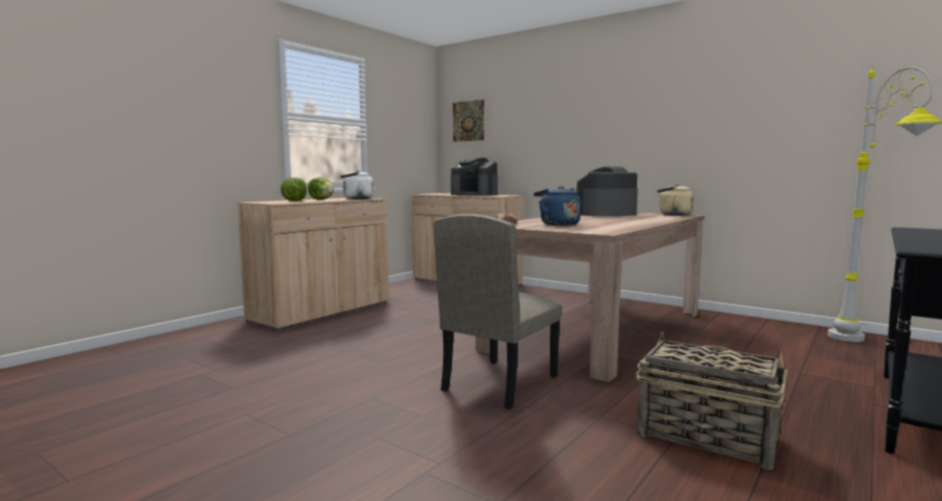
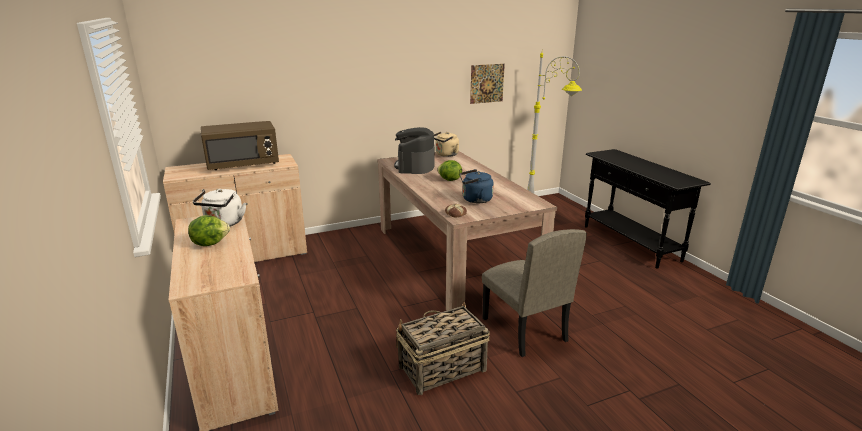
camera: 60 degrees left, 15 degrees up
(294, 201) = (211, 261): lettuce -> lettuce (449, 180)
(468, 121) = (197, 77): picture -> picture (487, 83)
(474, 194) = (243, 164): coffee machine -> brown microwave
(705, 436) = (627, 298): basket -> basket (441, 369)

